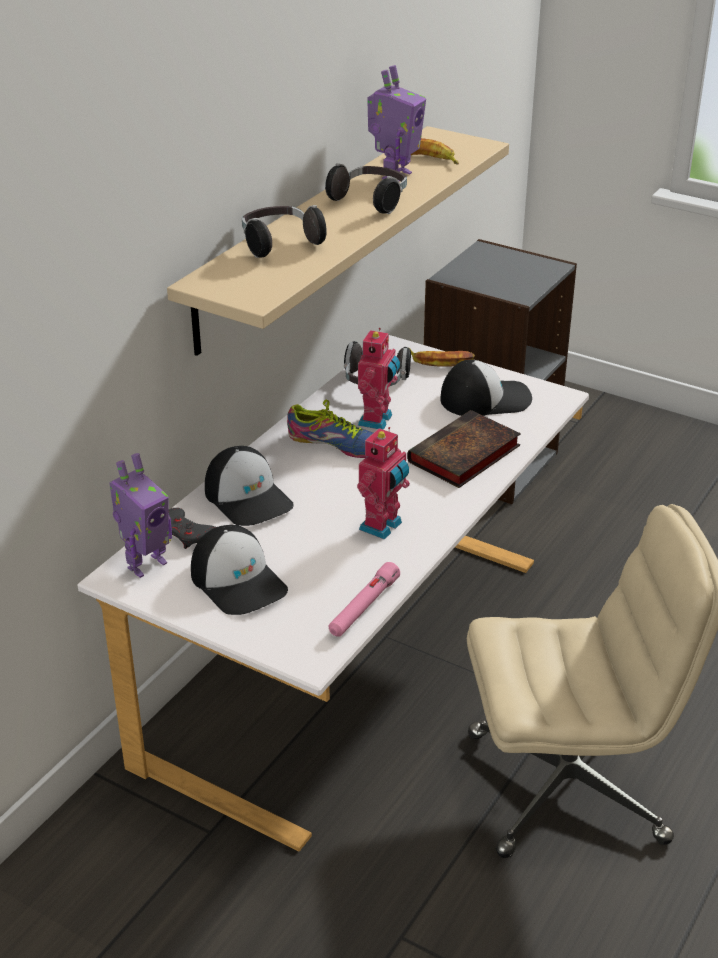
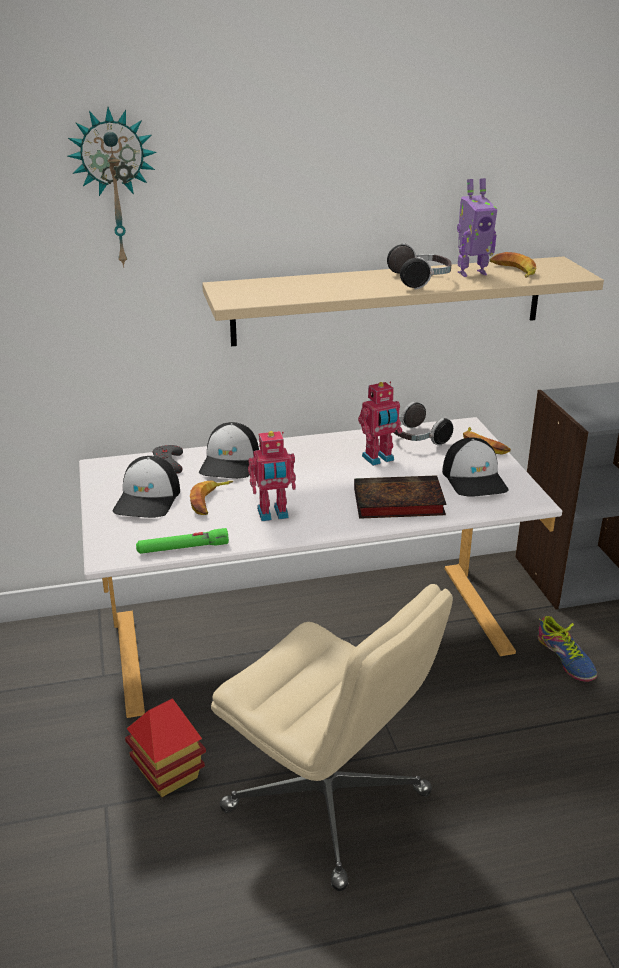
camera: 45 degrees right, 5 degrees down
(83, 202) = (115, 188): none -> wall clock
(145, 564) = (122, 467): toy robot -> none
(279, 244) = (310, 282): headphones -> none
(302, 547) = (210, 501): none -> banana
(337, 444) = (330, 460): shoe -> shoe (565, 658)
(363, 607) = (182, 548): pink flashlight -> green flashlight
(412, 867) = (168, 773): none -> toy house
(485, 398) = (475, 479): cap -> cap turned 45 degrees clockwise

